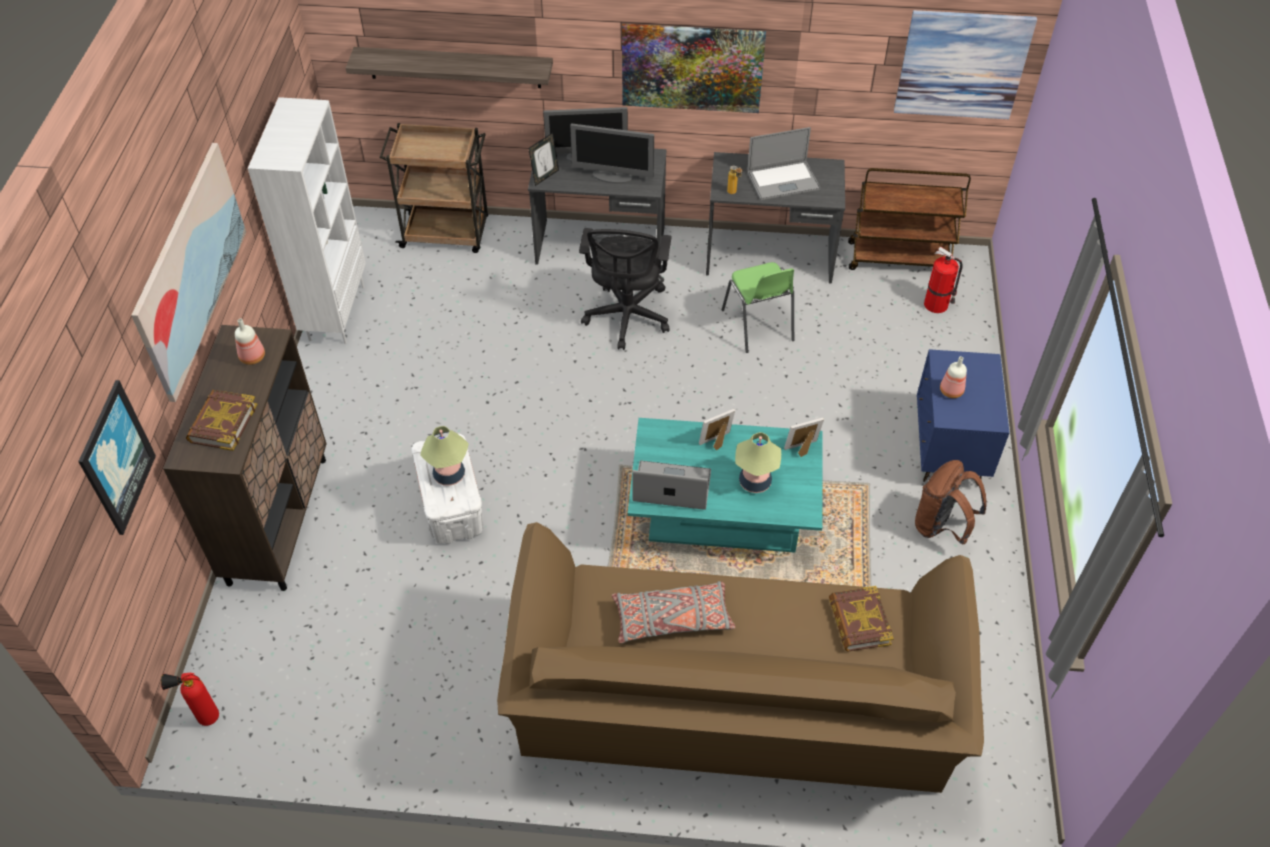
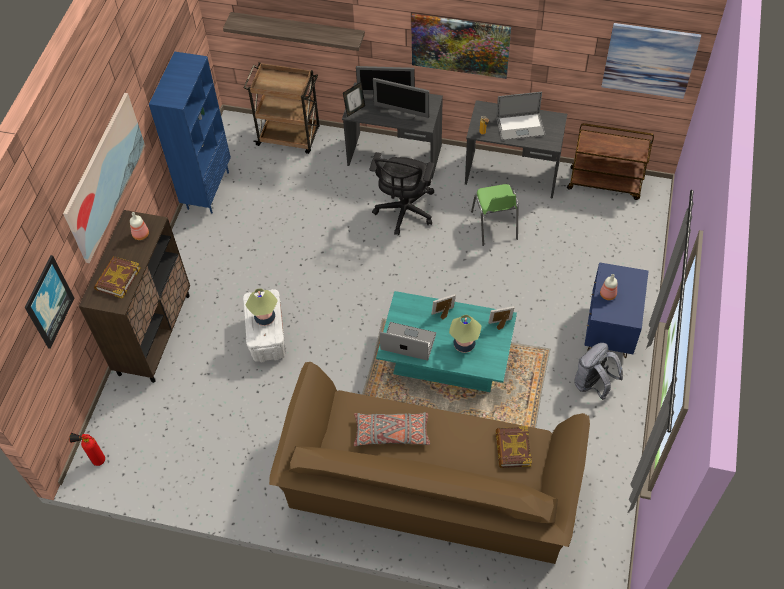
camera: 10 degrees right, 5 degrees up
(335, 312) = (207, 190): white bookcase -> blue bookcase
(937, 305) = (625, 221): fire extinguisher -> none
(941, 526) = (593, 384): brown backpack -> grey backpack

